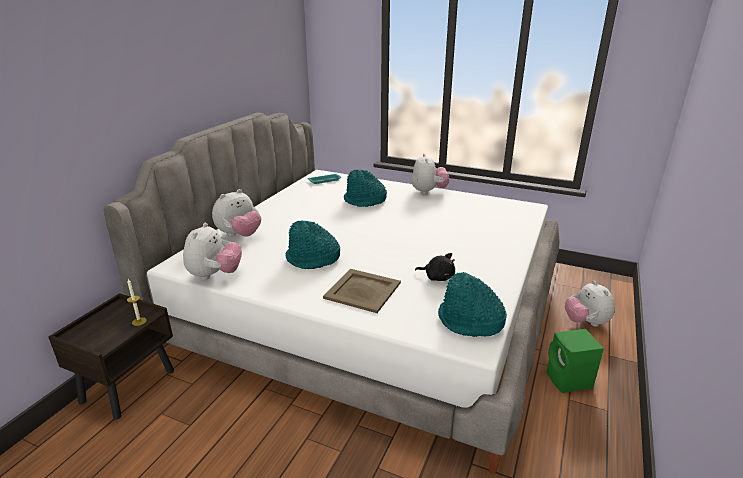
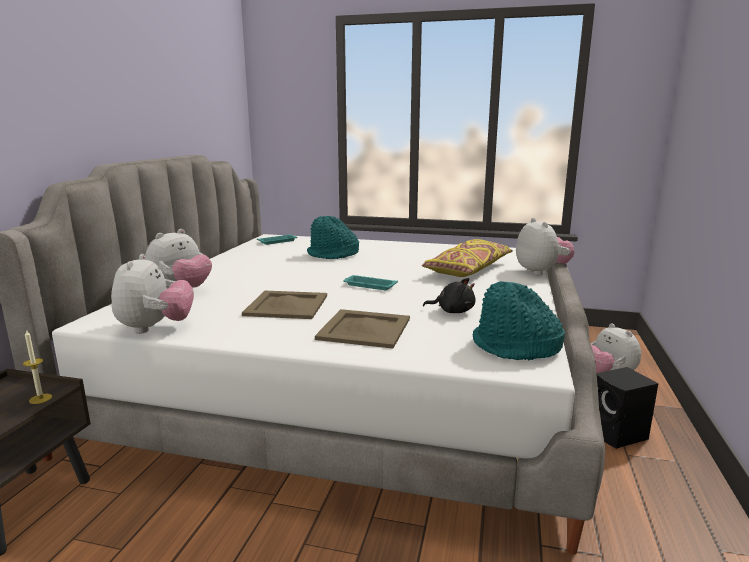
camera: 10 degrees left, 10 degrees down
(312, 259) = (287, 305): turquoise hat -> beige tray
(382, 241) = (369, 285): none -> turquoise tray
(428, 192) = (404, 245): plush toy -> plush toy (541, 272)
(470, 228) = (468, 270): none -> yellow pillow
(569, 381) = (618, 435): green speaker -> black speaker

